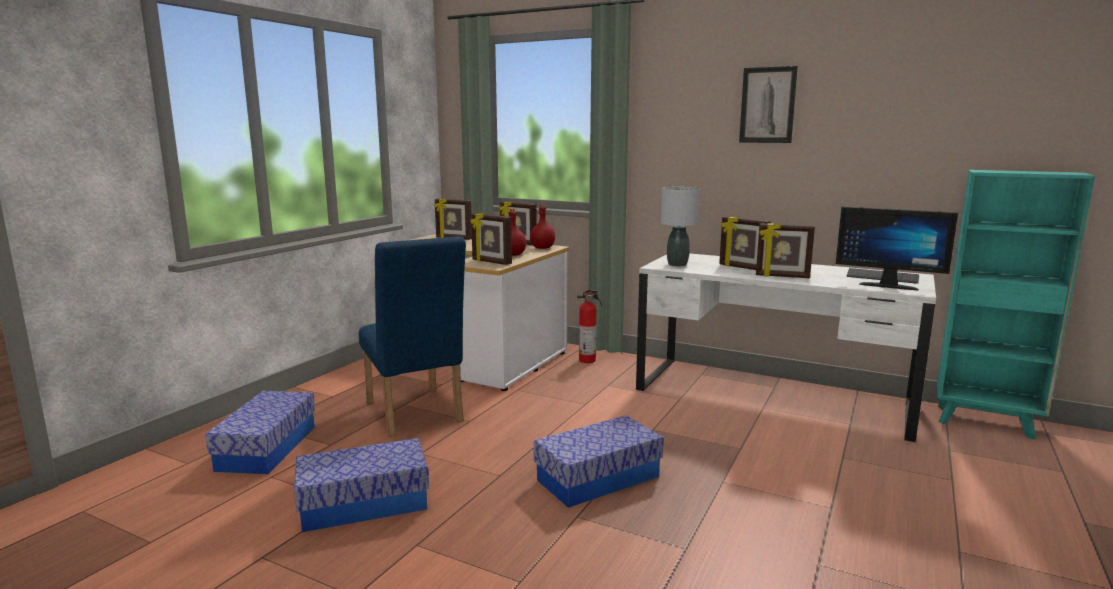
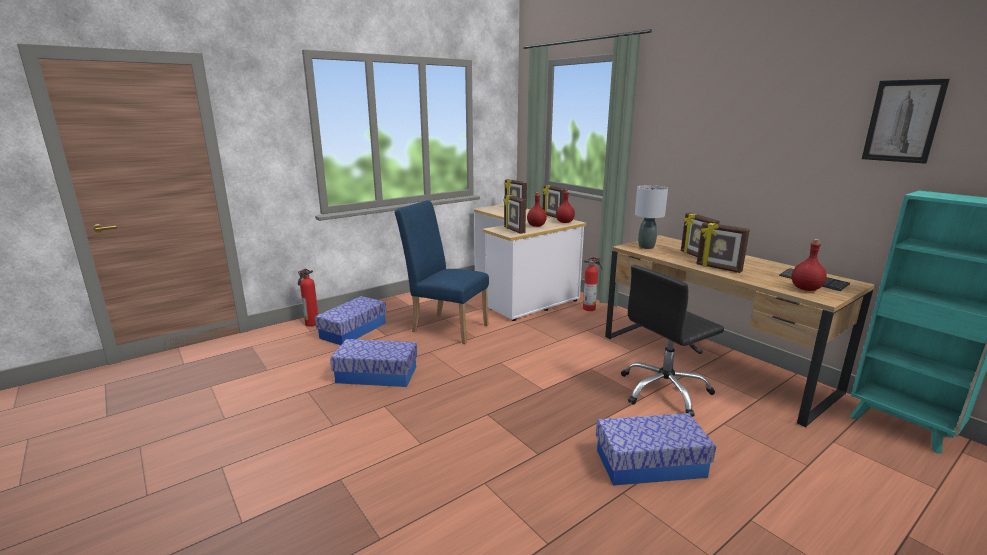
camera: 25 degrees right, 5 degrees up
(179, 452) = (311, 324): none -> fire extinguisher
(415, 415) = (445, 326): blue chair -> blue chair turned 120 degrees clockwise
(598, 478) = (522, 393): storage box -> storage box (650, 463)
(755, 436) = (664, 391): none -> black office chair
(767, 105) = (743, 120): picture -> picture (903, 121)
(772, 395) = (712, 362): white desk -> brown desk
(888, 285) = (806, 289): monitor -> red bottle

